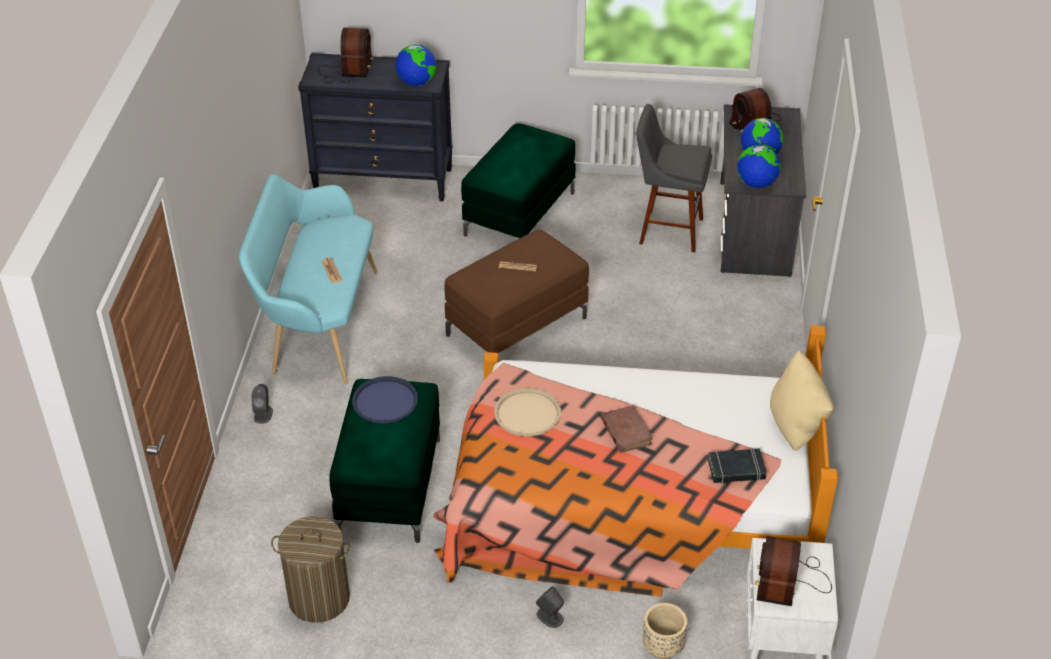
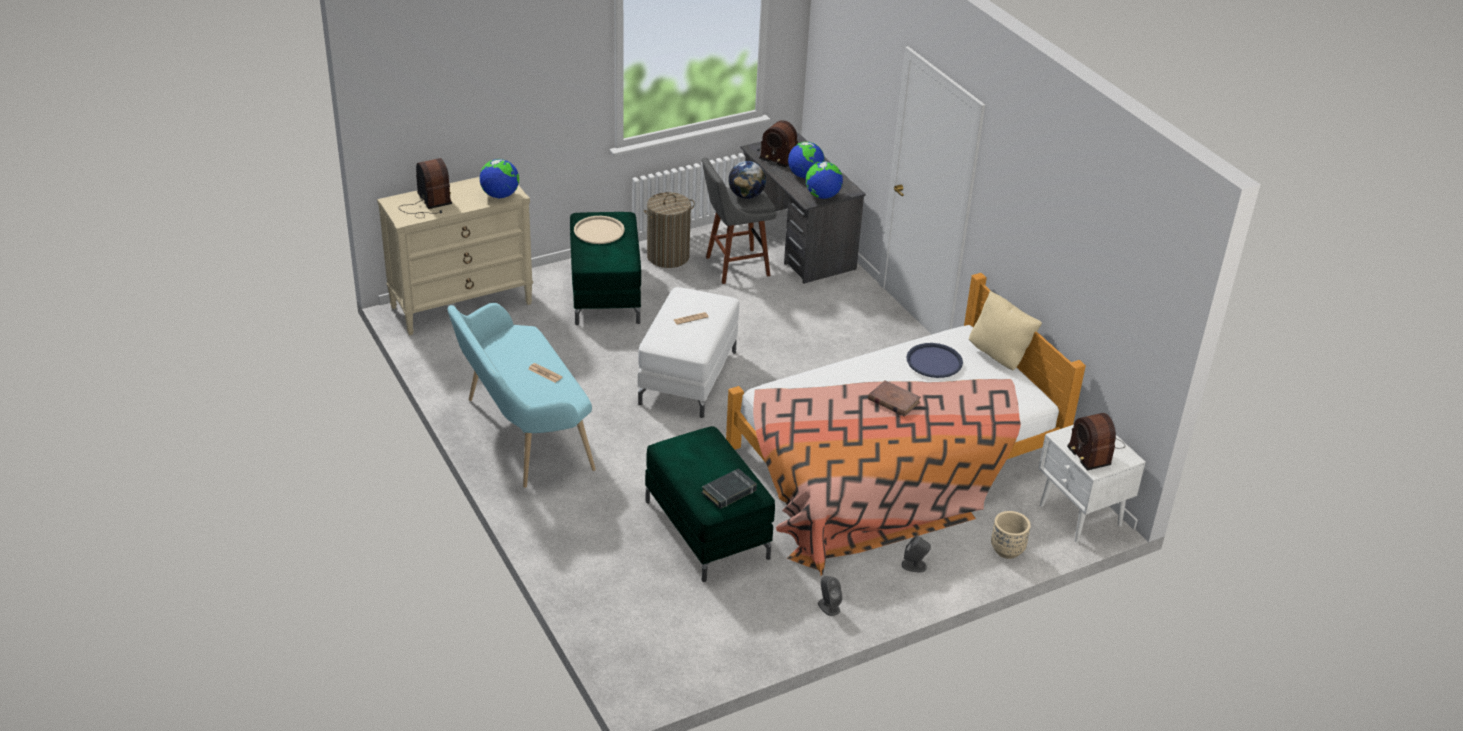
camera: 35 degrees left, 5 degrees down
(263, 414) = (548, 520): grey speaker -> grey speaker (828, 606)
(319, 598) = (734, 630): laundry basket -> laundry basket (668, 256)
(384, 181) = (462, 305): black dresser -> beige dresser
(385, 401) = (691, 451): blue tray -> blue tray (934, 361)
(516, 326) = (688, 377): brown ottoman -> white ottoman
(527, 413) = (811, 416): beige tray -> beige tray (599, 231)
(681, 158) = (746, 196): none -> globe
(736, 469) = (990, 396): black book -> black book (729, 492)

